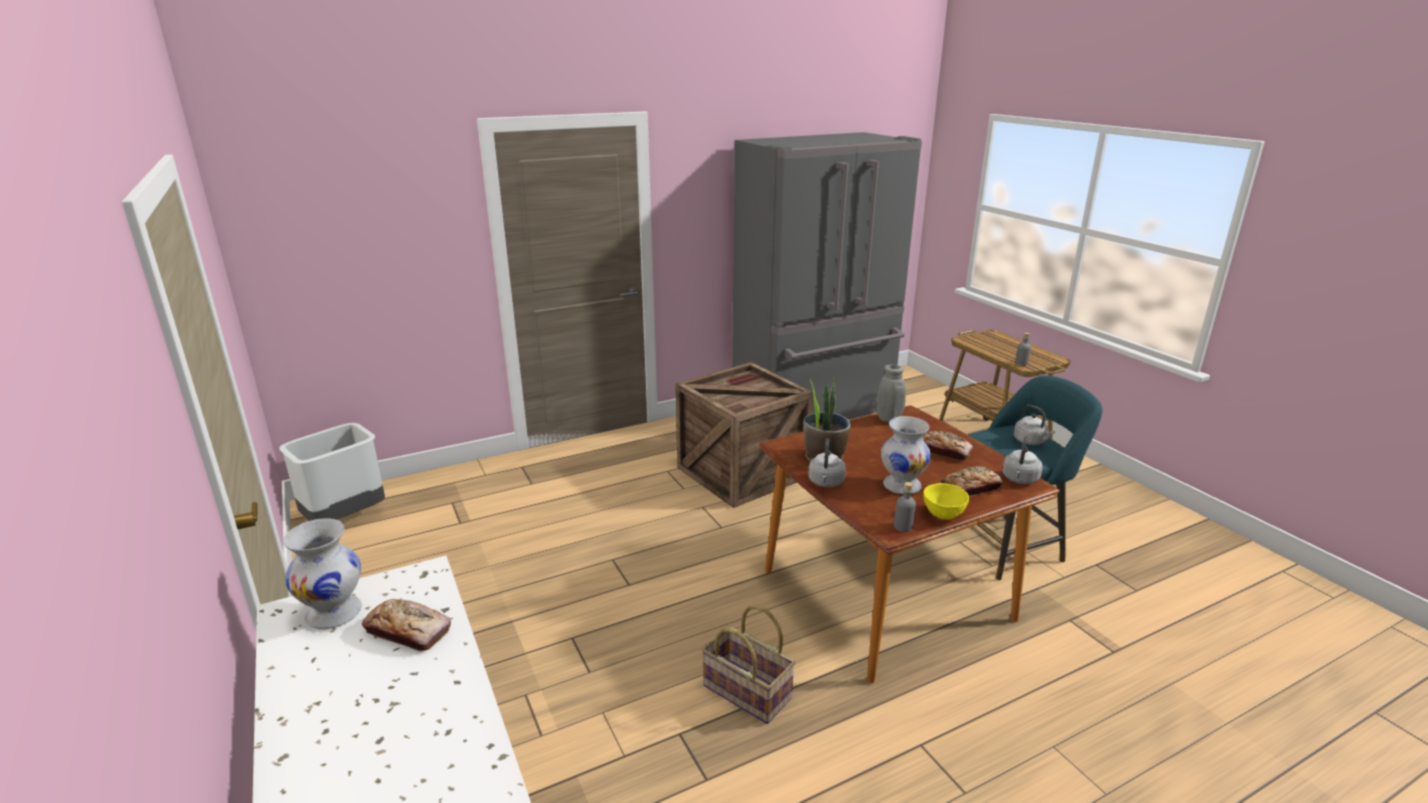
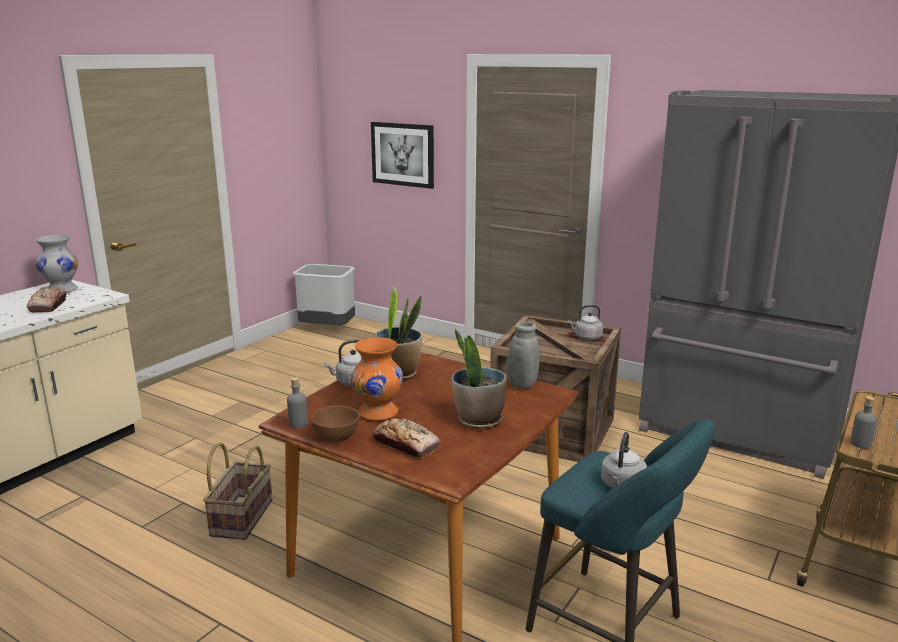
camera: 60 degrees right, 5 degrees down
(393, 255) = (403, 154): none -> picture
(901, 486) = (377, 413): white vase -> orange vase
(943, 451) = (478, 421): bread -> potted plant
(943, 514) = (337, 438): yellow bowl -> brown bowl
(1019, 479) = (455, 468): grey kettle -> grey kettle (586, 337)

